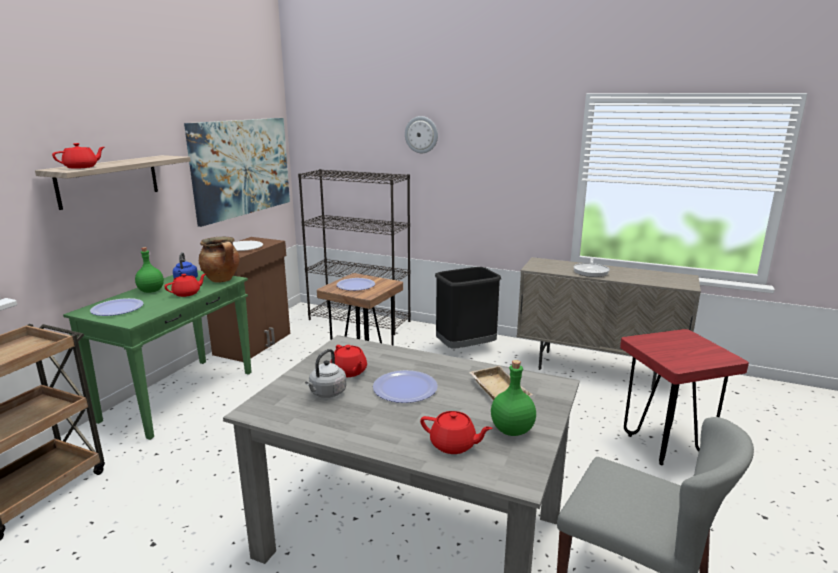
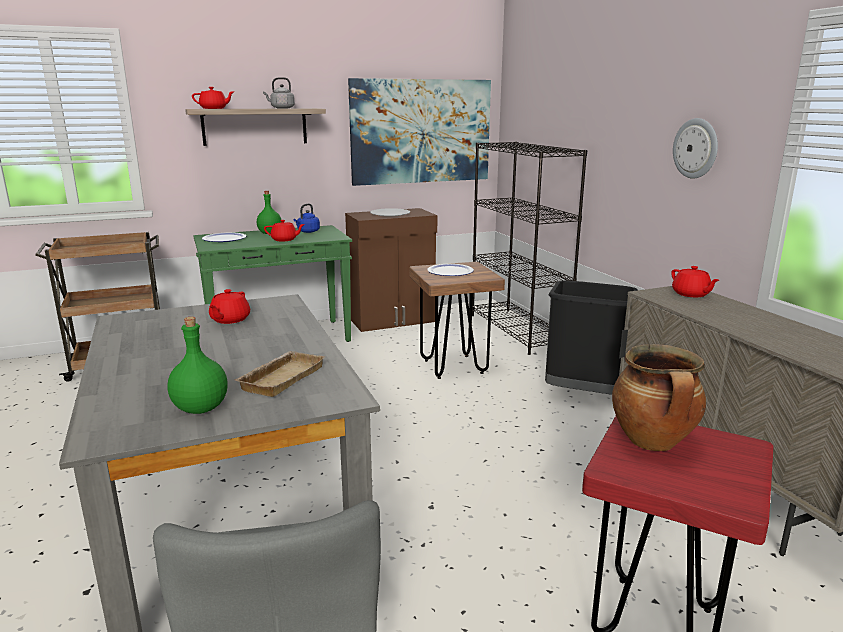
camera: 45 degrees right, 0 degrees up
(222, 280) = (330, 236): cooking pot -> cooking pot (653, 442)
(326, 393) = (178, 326): grey kettle -> grey kettle (281, 108)
(405, 388) = (229, 345): plate -> none
(421, 134) = (605, 95): wall clock -> wall clock (696, 148)
(454, 445) = (138, 395): red teapot -> red teapot (691, 294)
(591, 271) = (731, 317): frying pan -> none

